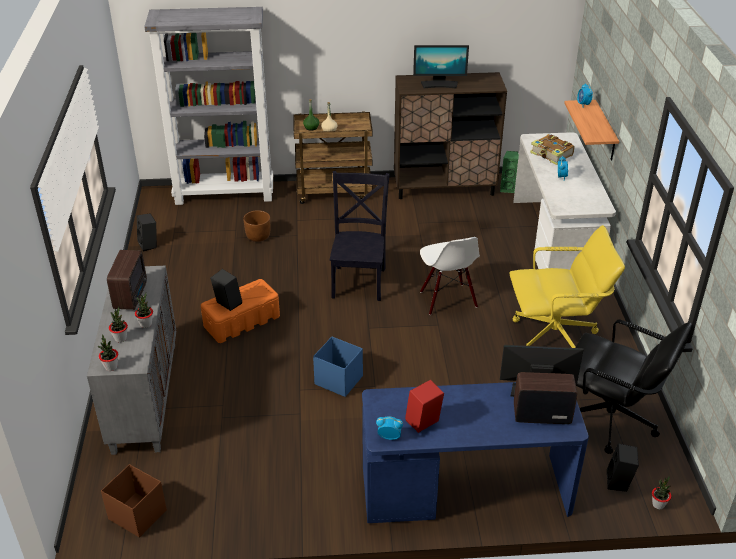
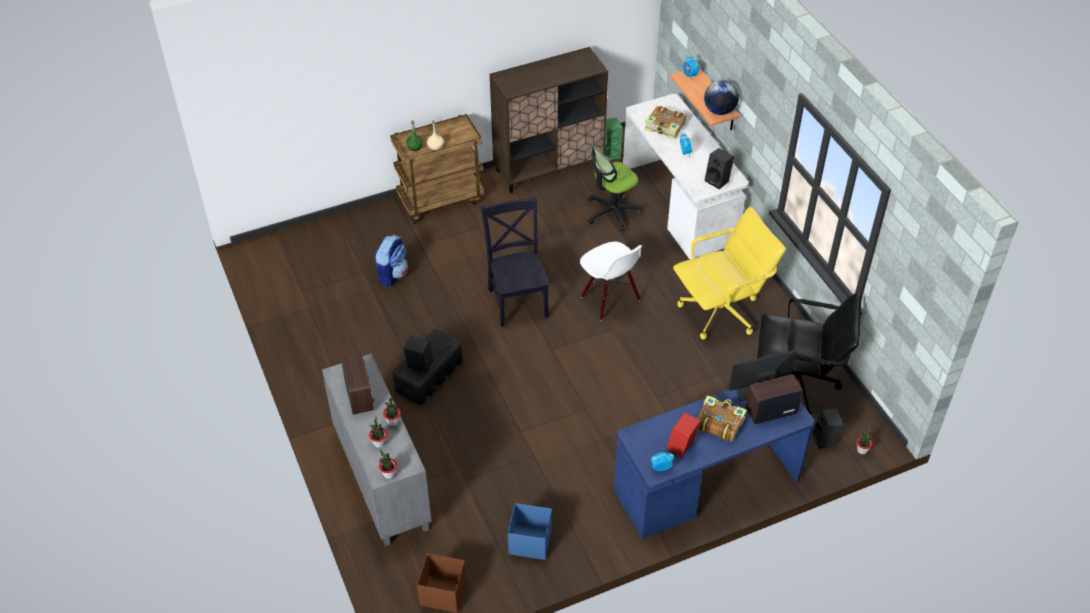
camera: 20 degrees left, 10 degrees up
(149, 245) = (285, 313): black speaker -> black speaker (718, 180)
(225, 194) = (329, 230): grey bookcase -> none
(242, 321) = (429, 375): orange storage box -> black storage box
(258, 236) = (392, 274): brown planter -> backpack
(338, 380) = (550, 411): blue storage box -> blue storage box (529, 542)
(439, 84) = (539, 77): monitor -> none
(477, 410) = (719, 423): none -> book
(486, 232) = (612, 212): none -> office chair
(599, 134) = (719, 111): none -> globe

